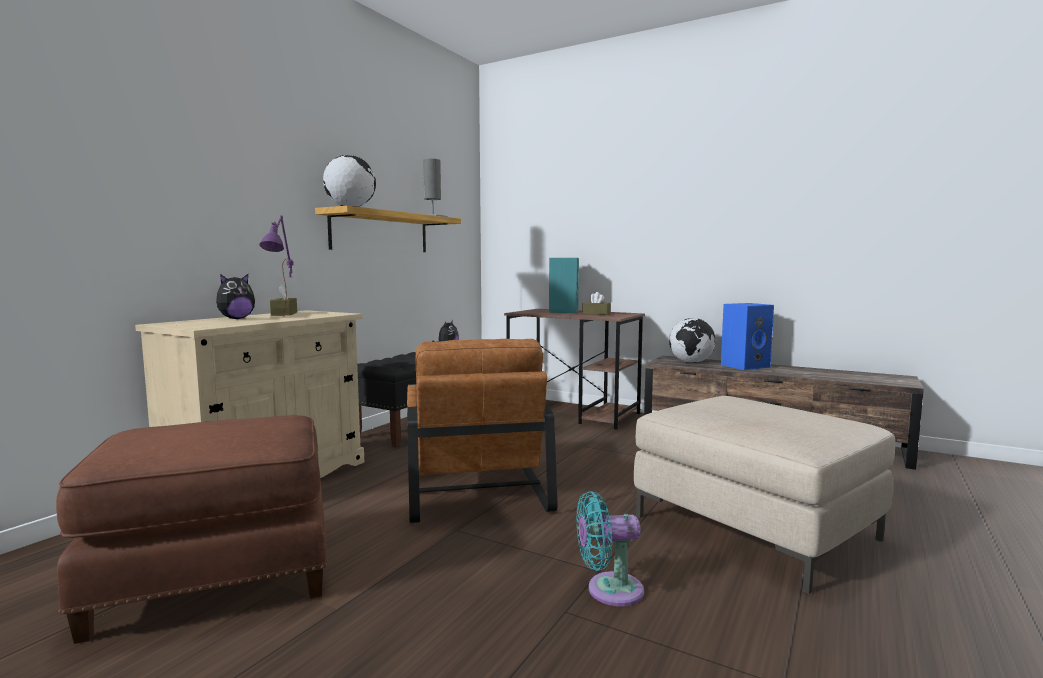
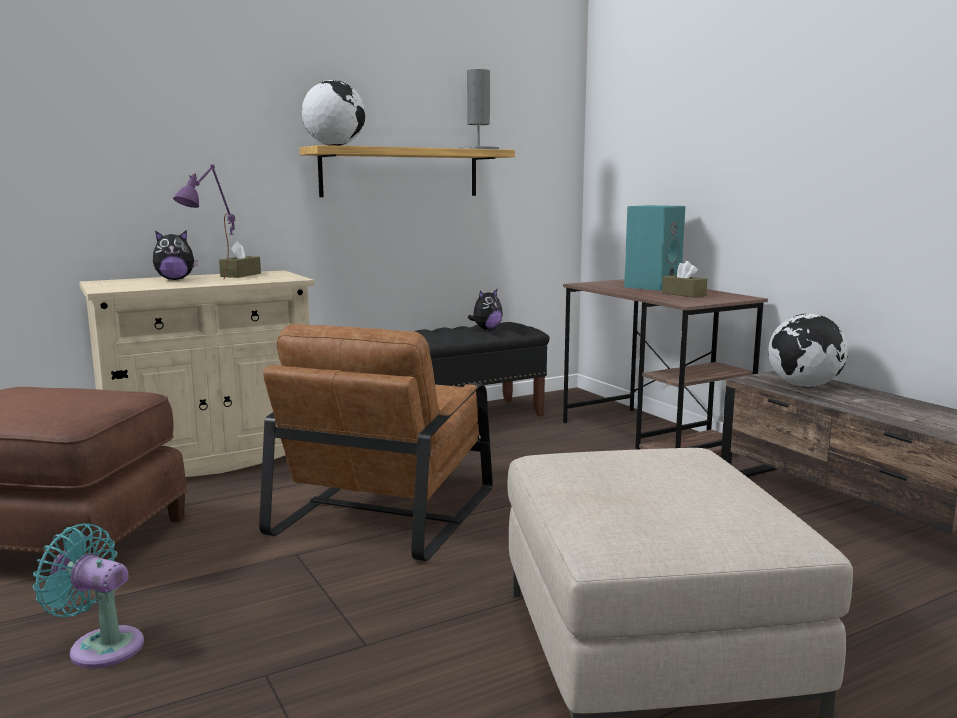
camera: 30 degrees right, 5 degrees up
(609, 590) = (342, 669): turquoise fan -> turquoise fan (101, 646)
(745, 366) = (888, 404): blue speaker -> none

